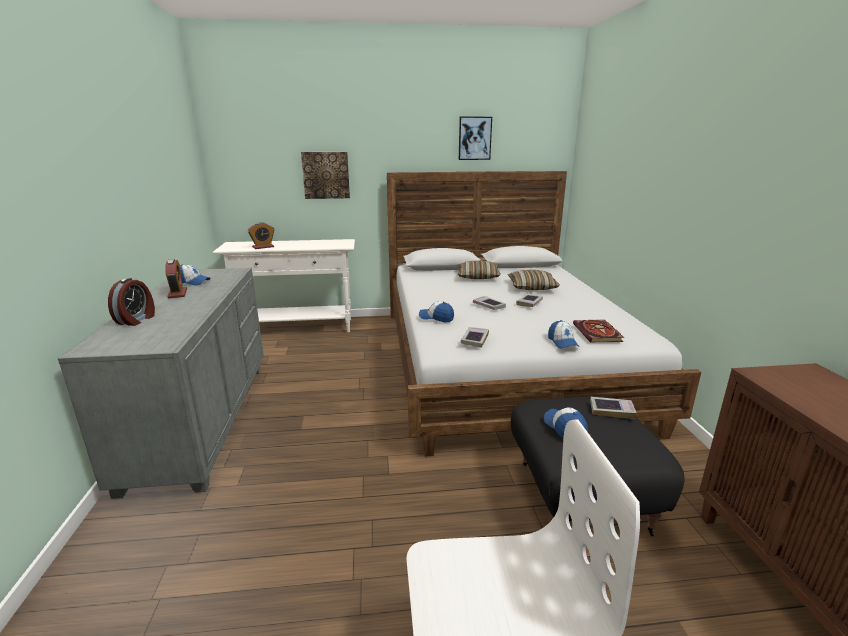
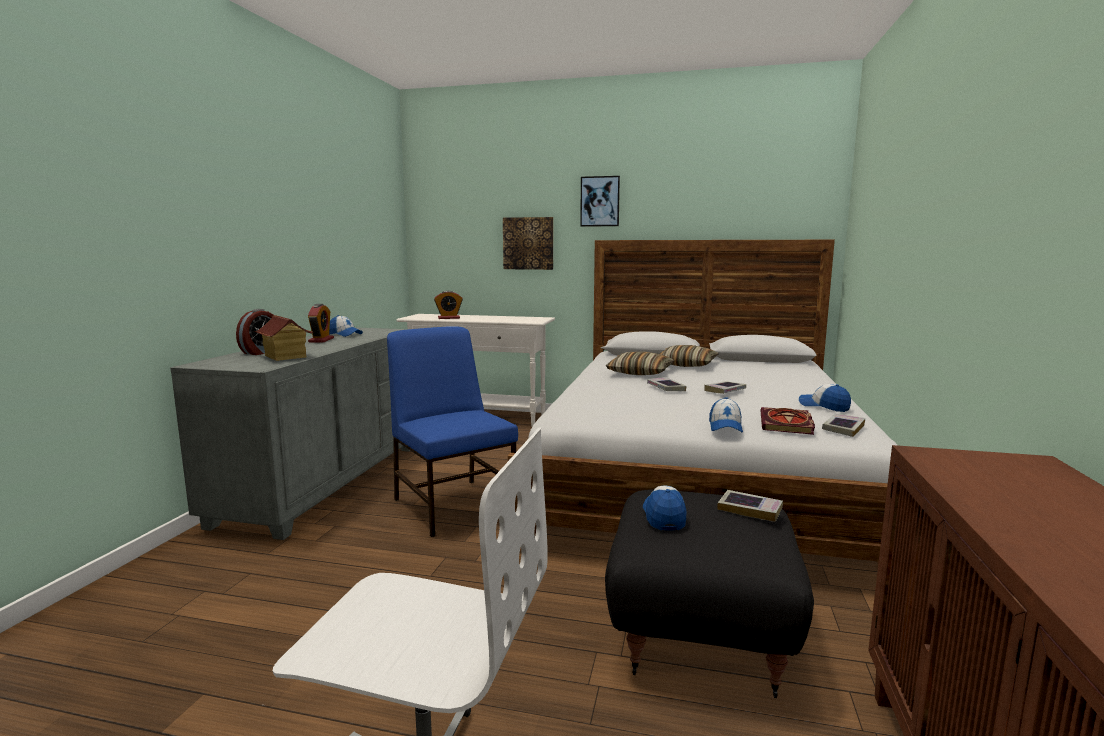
camera: 20 degrees right, 10 degrees down
(171, 325) = (285, 357): none -> toy house
(335, 423) = (454, 505): none -> blue chair
(436, 318) = (587, 392): cap -> cap (824, 406)
(474, 138) = (707, 200): picture -> picture (600, 201)
(474, 339) = (610, 412): book -> book (843, 428)
(532, 287) = (748, 378): pillow -> pillow (640, 373)

